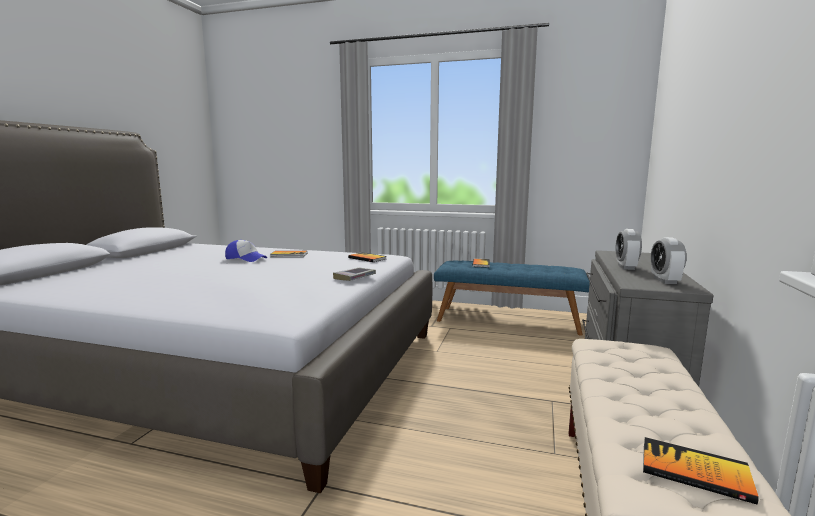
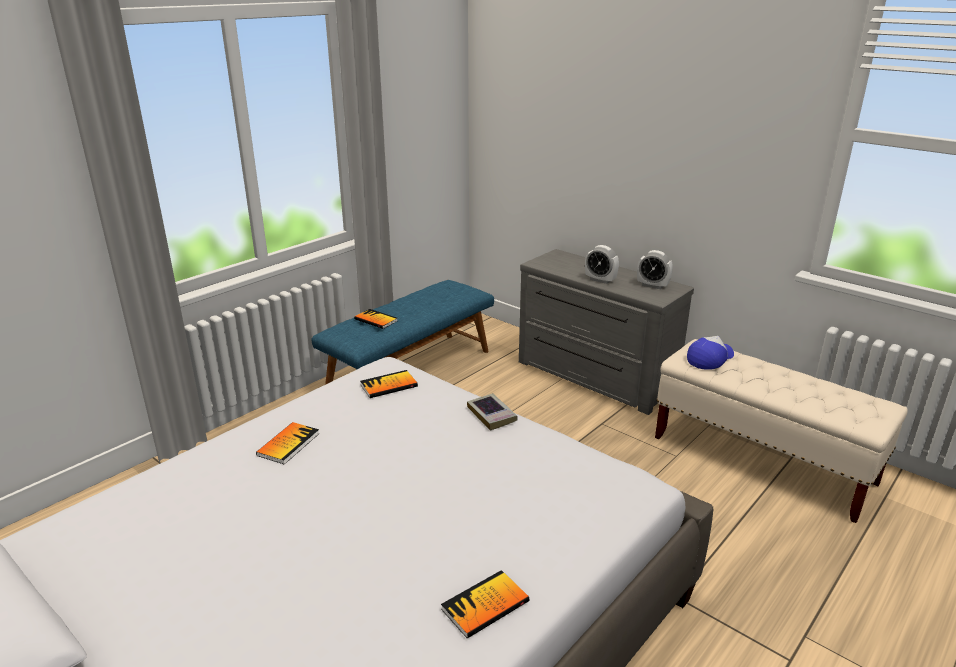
camera: 65 degrees left, 15 degrees up
(246, 258) = (273, 490): cap -> cap (710, 358)
(694, 471) = (856, 403): book -> book (485, 605)

